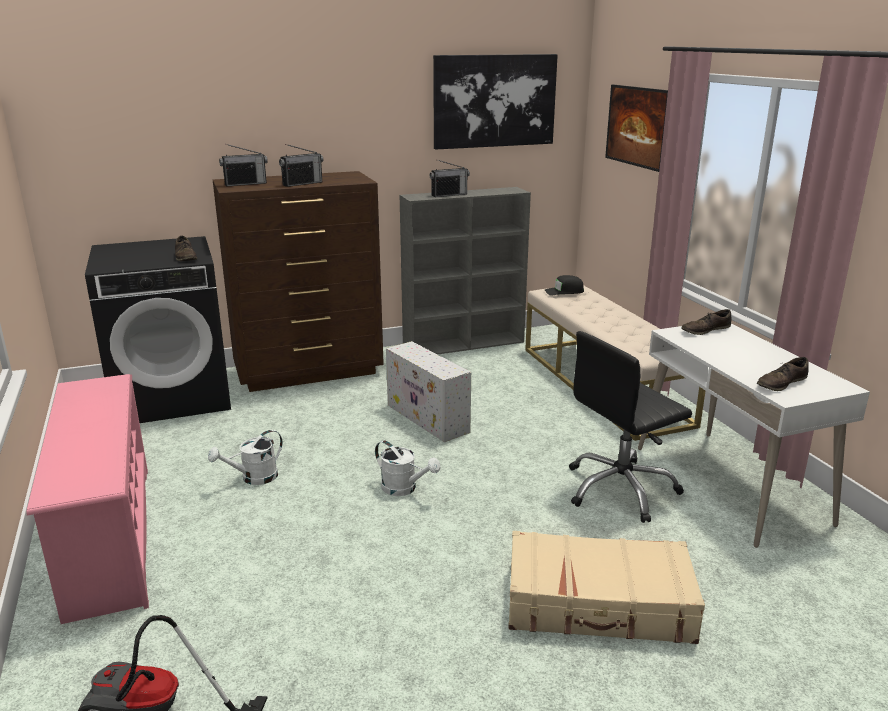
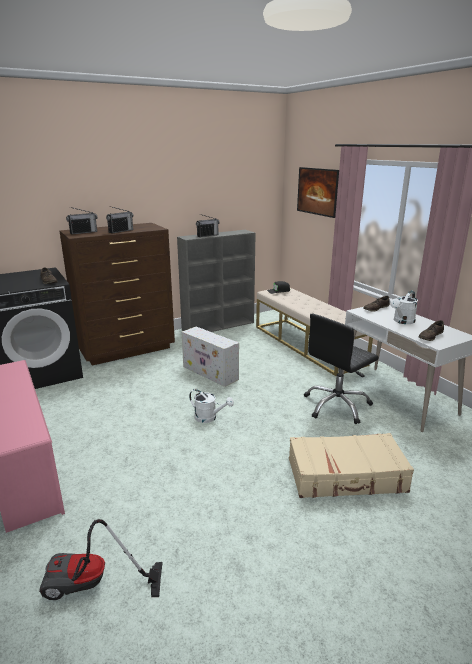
camera: 10 degrees left, 0 degrees up
(253, 478) = (111, 420): white watering can -> white watering can (402, 321)
(494, 101) = (230, 178): picture -> none

